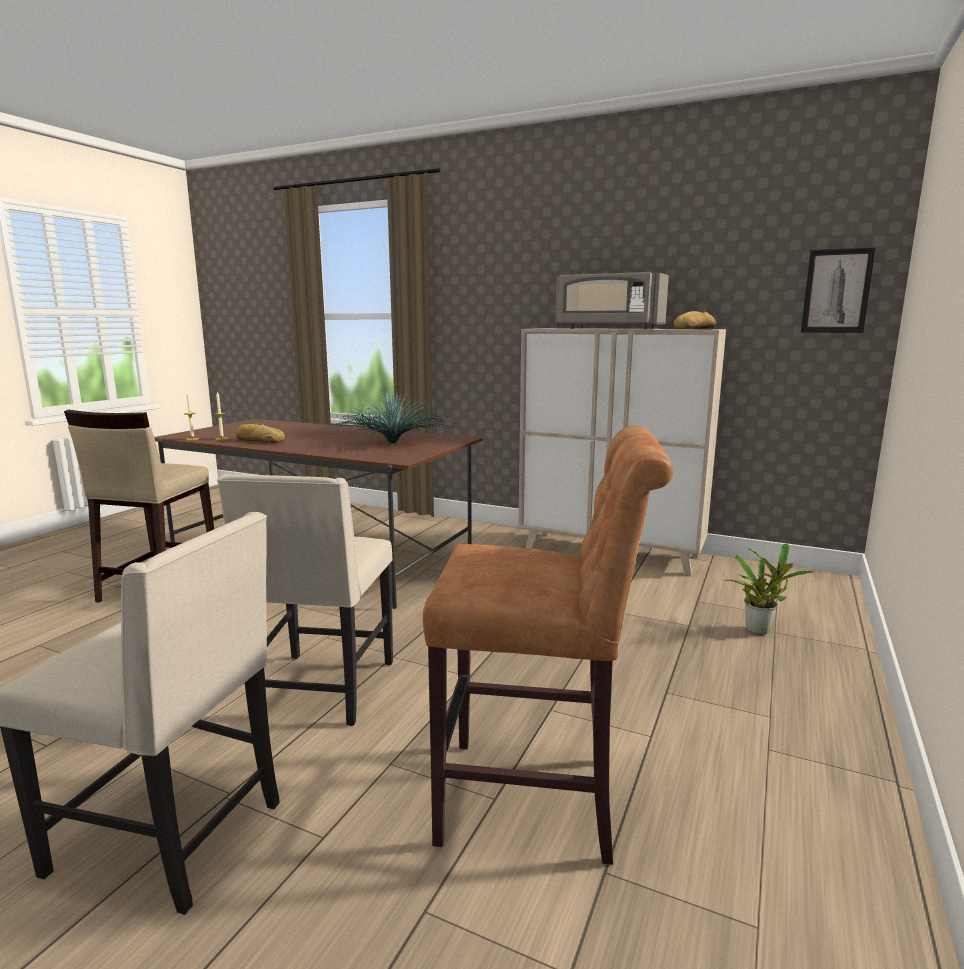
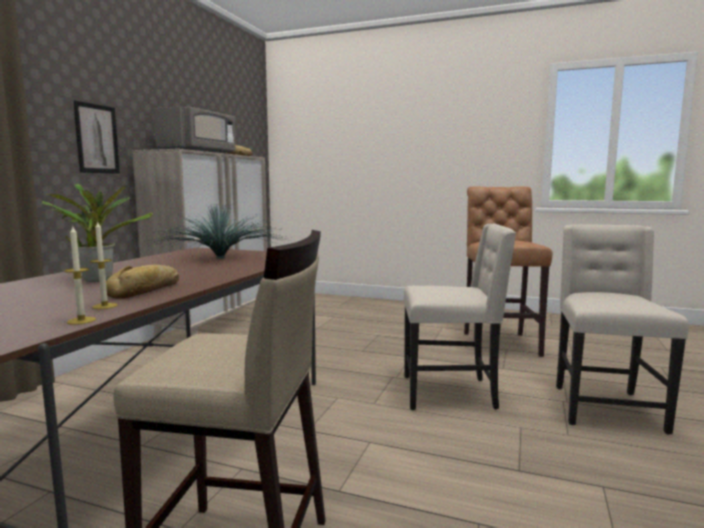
camera: 95 degrees left, 5 degrees down
(760, 629) = (337, 307): potted plant -> potted plant (97, 279)
(836, 291) = (253, 140): picture -> picture (97, 139)

